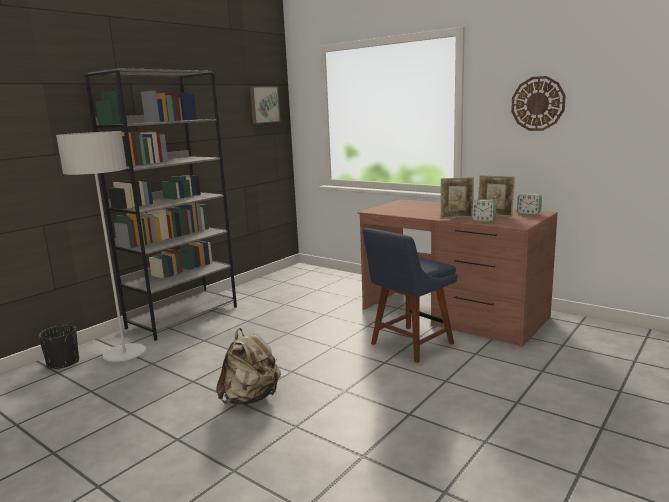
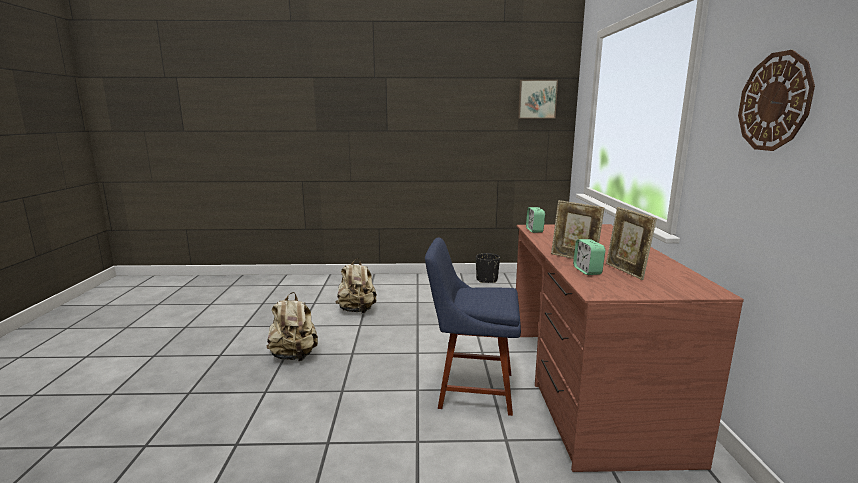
camera: 50 degrees right, 0 degrees up
(63, 363) = (290, 281): black planter -> black planter (486, 280)
(125, 354) = (318, 290): grey floor lamp -> none
(183, 317) = (393, 281): grey bookcase -> none
(213, 348) = (357, 310): none -> beige backpack
(528, 213) = (685, 284): alarm clock -> alarm clock (534, 230)

